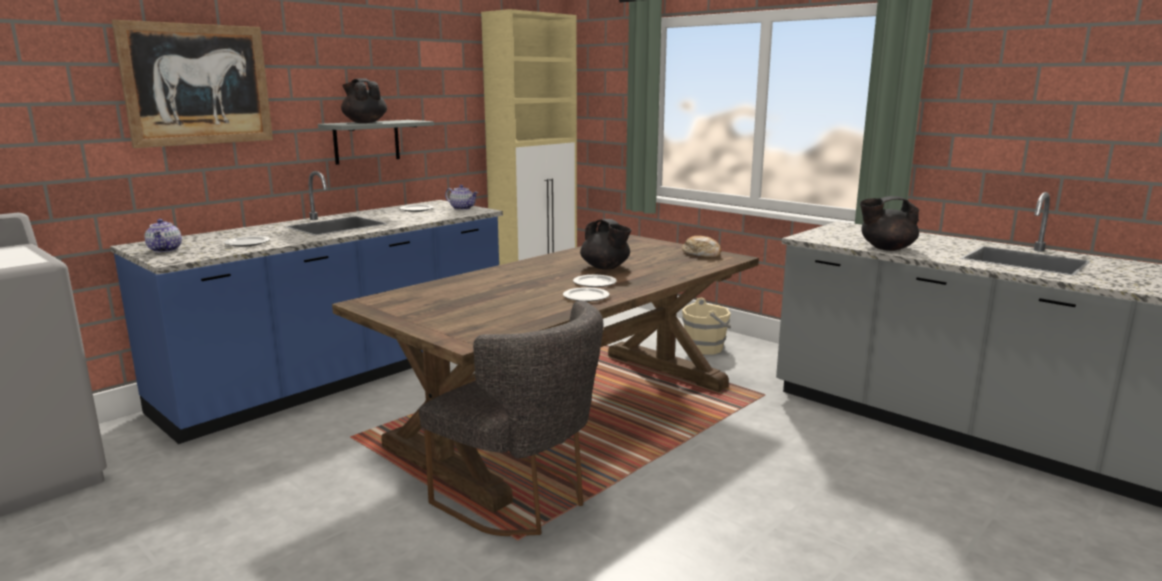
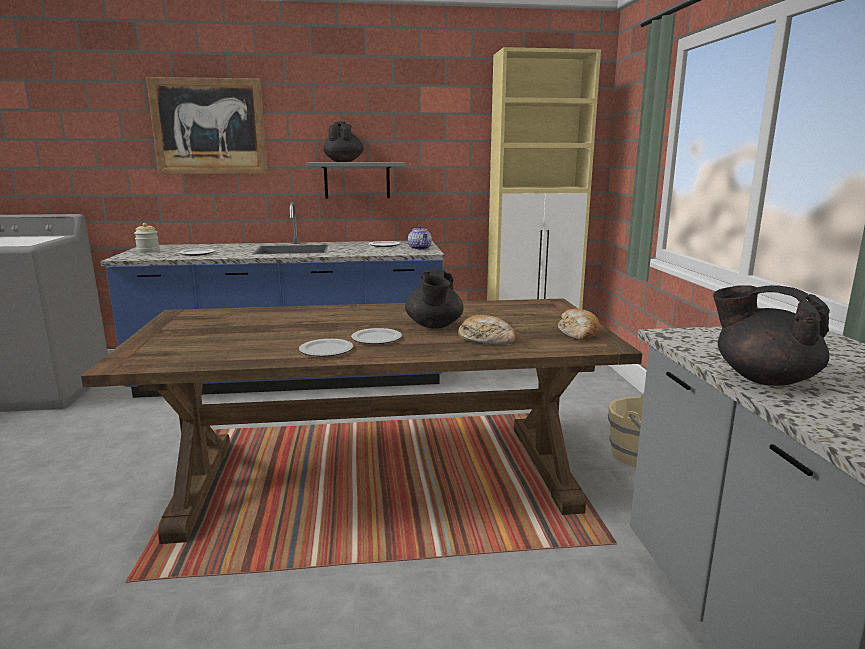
camera: 40 degrees right, 0 degrees up
(165, 250) = (148, 251): teapot -> jar
(521, 500) = (197, 544): grey chair -> none
(663, 268) = (486, 340): none -> bread

